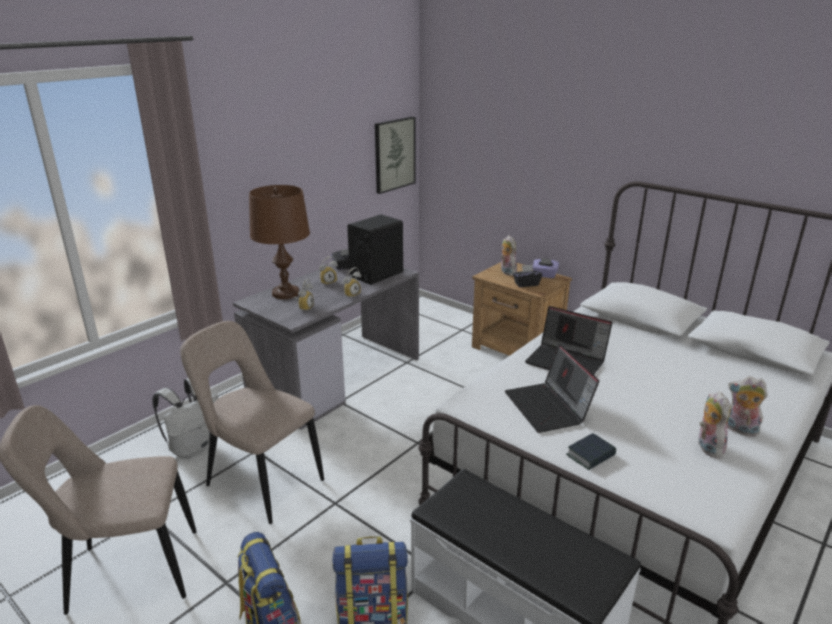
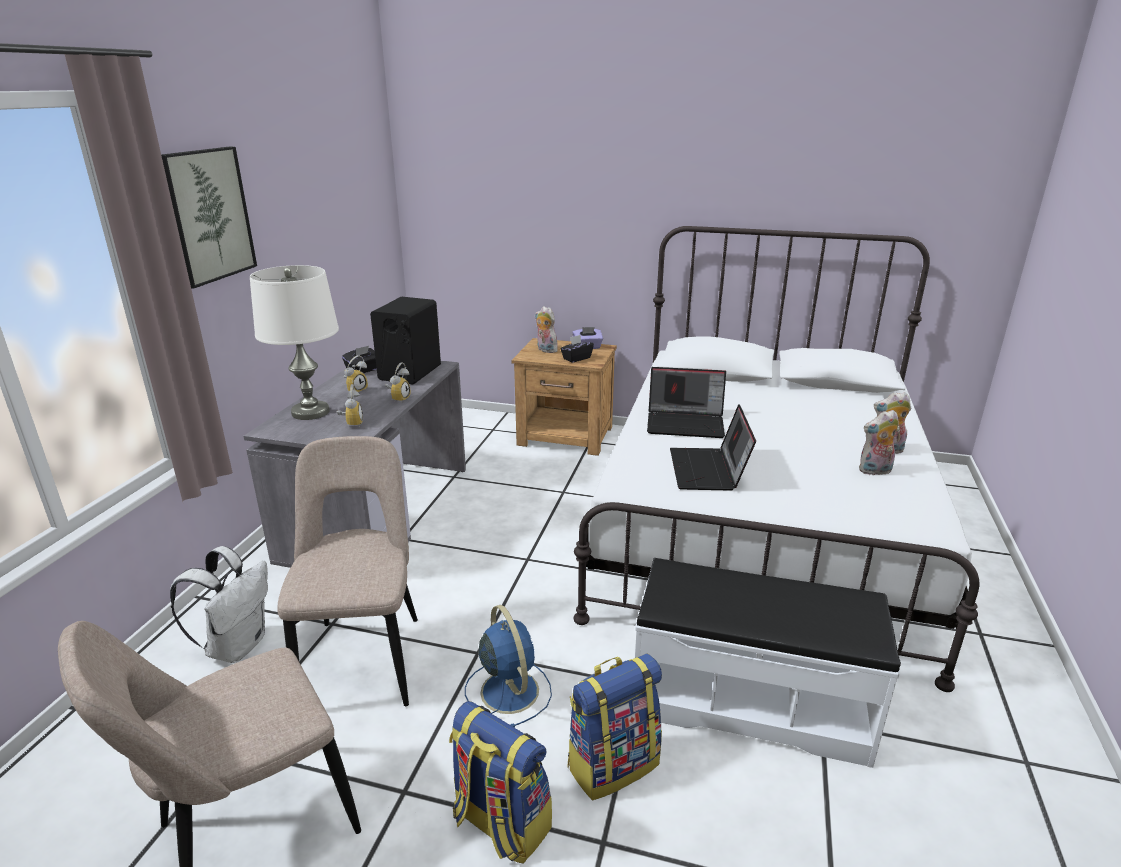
camera: 25 degrees left, 0 degrees up
(261, 481) = (364, 657): beige chair -> beige chair turned 75 degrees clockwise
(285, 293) = (310, 412): brown table lamp -> white table lamp
(338, 537) = (508, 689): none -> blue fan
(394, 154) = (377, 226): picture -> picture (208, 215)
(548, 408) = (709, 471): laptop -> laptop turned 45 degrees clockwise
(590, 455) = (787, 505): book -> none
(707, 447) = (875, 471): plush toy -> plush toy turned 75 degrees counterclockwise

